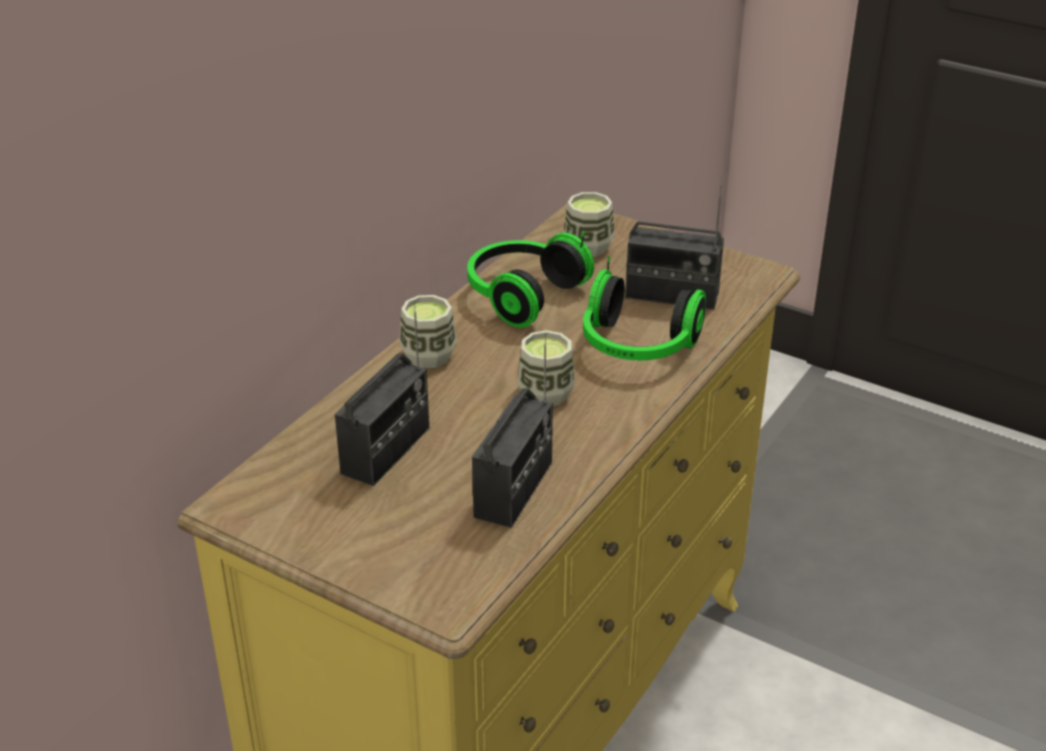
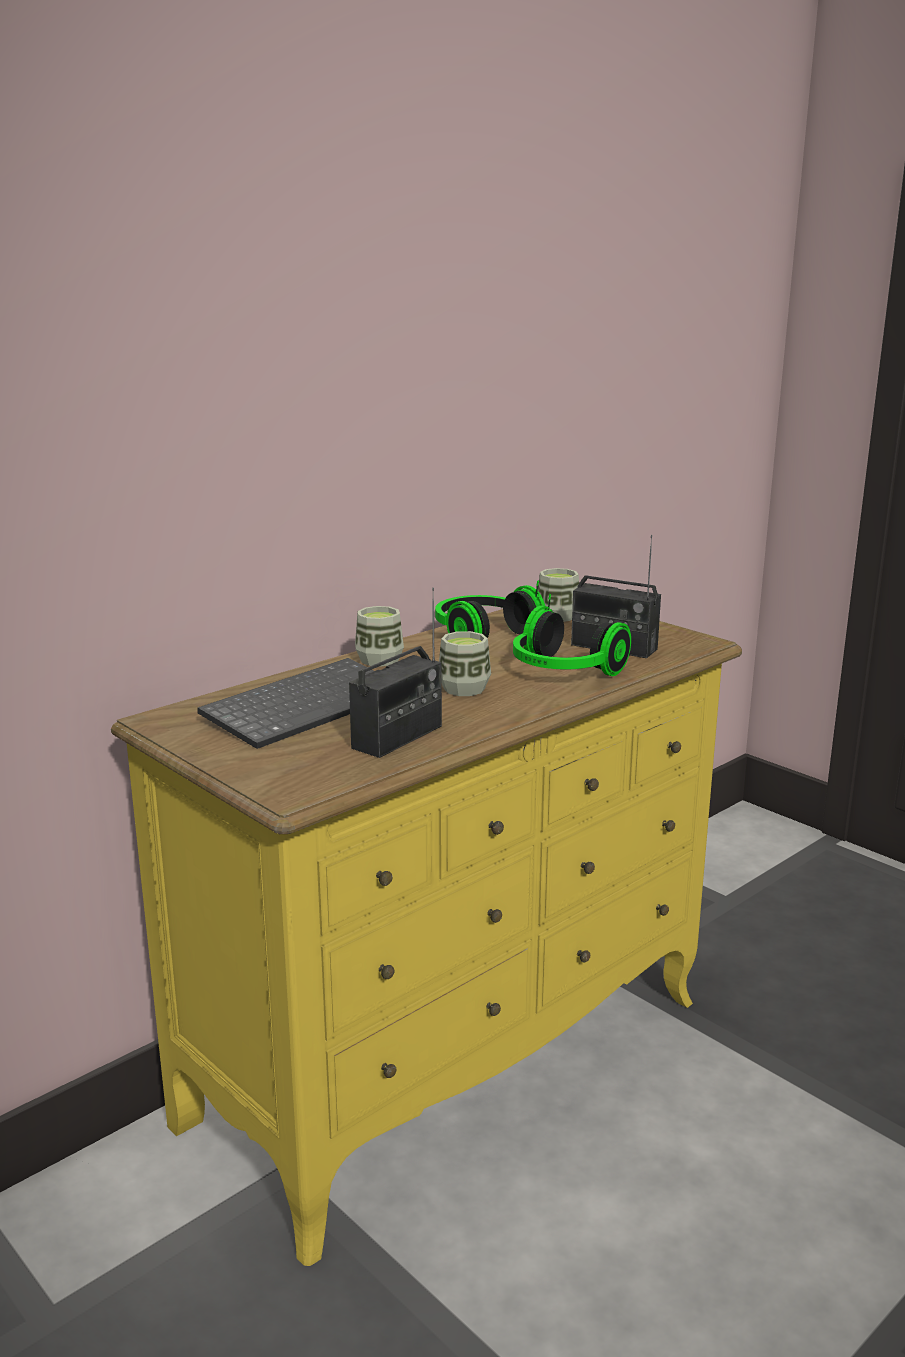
camera: 15 degrees right, 15 degrees down
(386, 451) = (305, 705): radio -> keyboard

